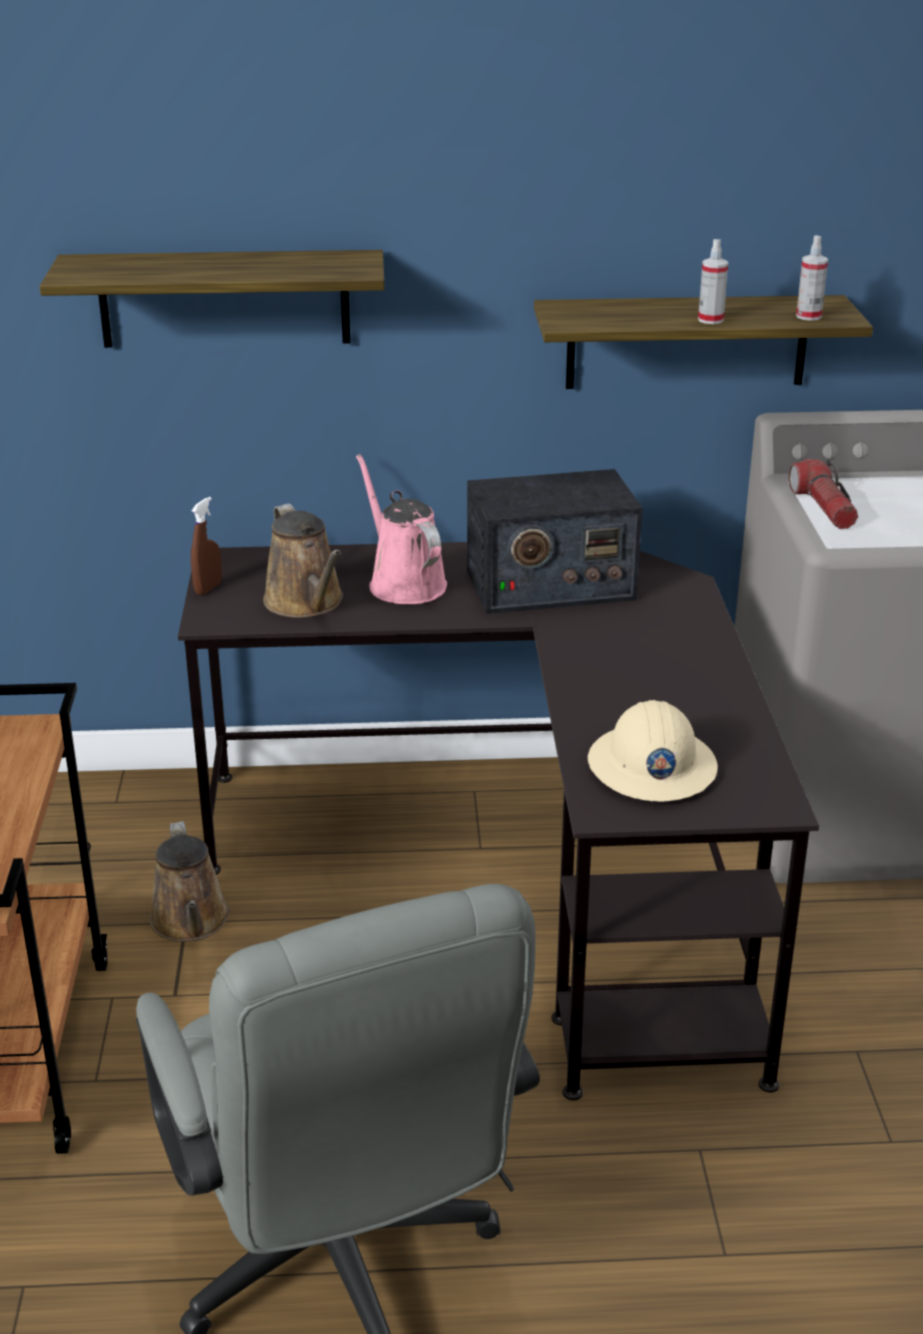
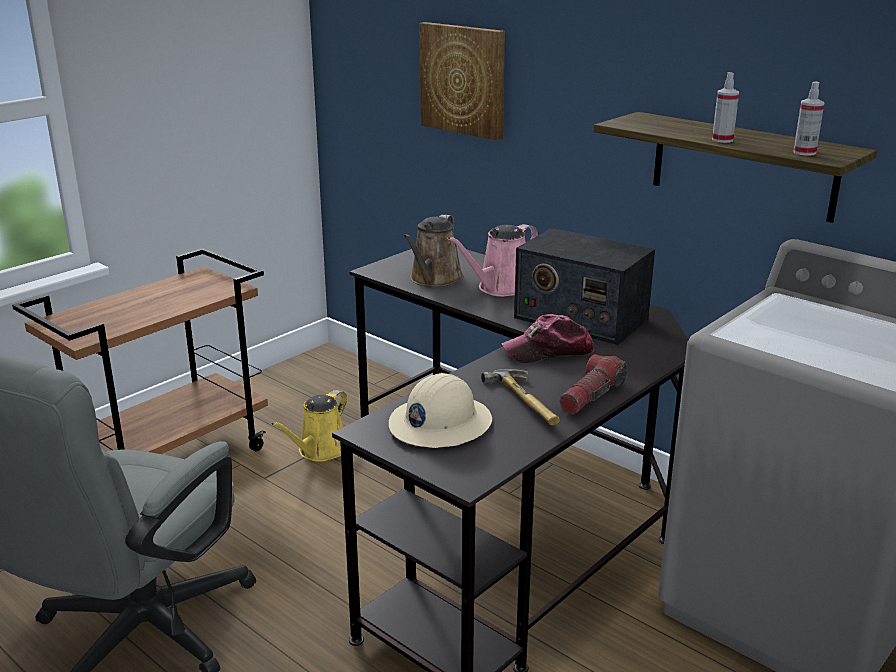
camera: 45 degrees right, 5 degrees down
(191, 922) = (320, 451): brown watering can -> yellow watering can
(208, 588) = (403, 257): brown spray bottle -> none
(224, 298) = (463, 79): shelf -> picture
(403, 583) = (501, 288): pink watering can -> pink watering can turned 150 degrees counterclockwise
(591, 637) = (548, 351): none -> cap
(677, 699) = (529, 401): none -> hammer
(823, 508) = (763, 314): flashlight -> flashlight (591, 396)

